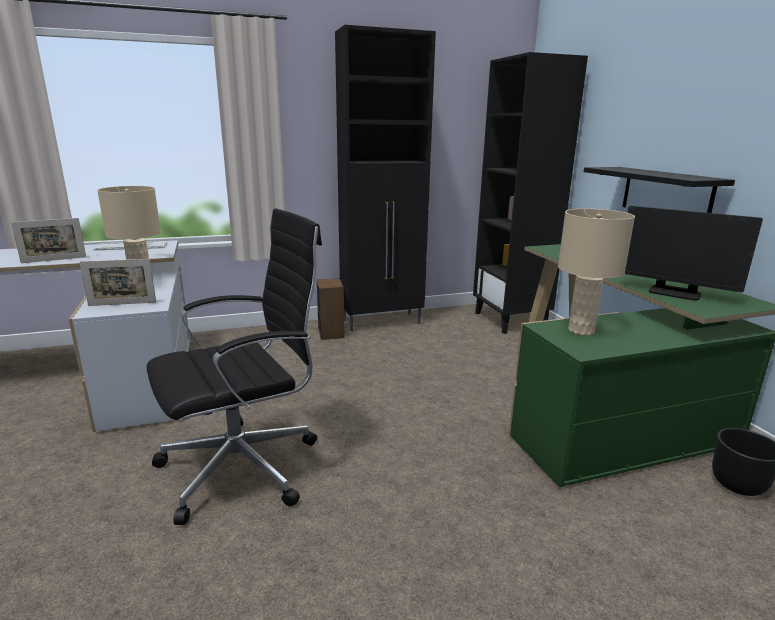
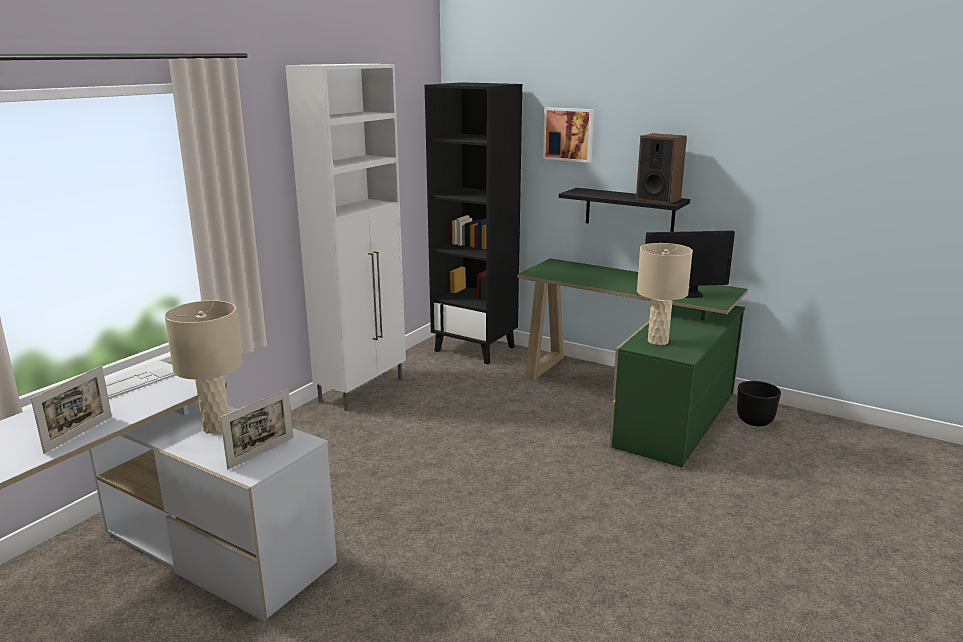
camera: 40 degrees left, 0 degrees up
(245, 466) = (465, 566): black office chair -> none
(331, 333) = (329, 420): speaker -> speaker (658, 199)
(383, 322) = (363, 390): black cabinet -> white cabinet
(621, 106) = (569, 134): none -> picture

